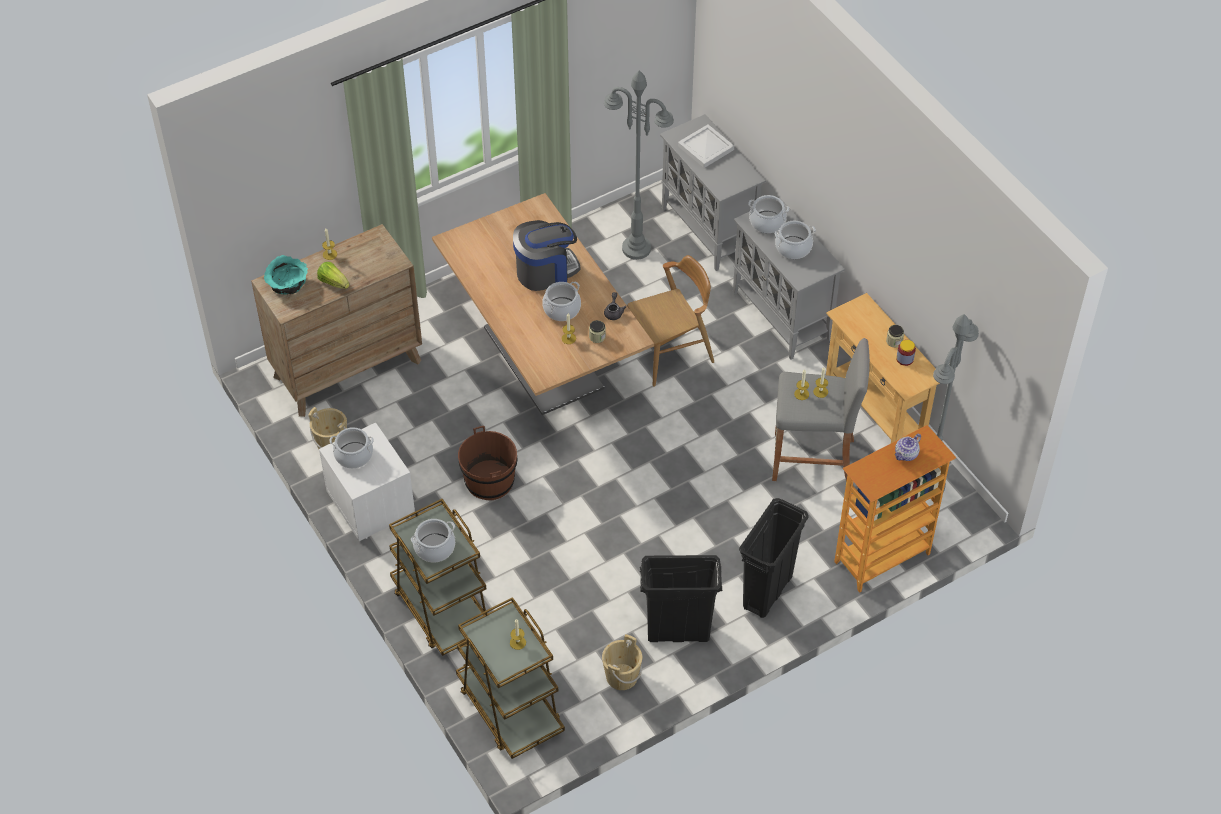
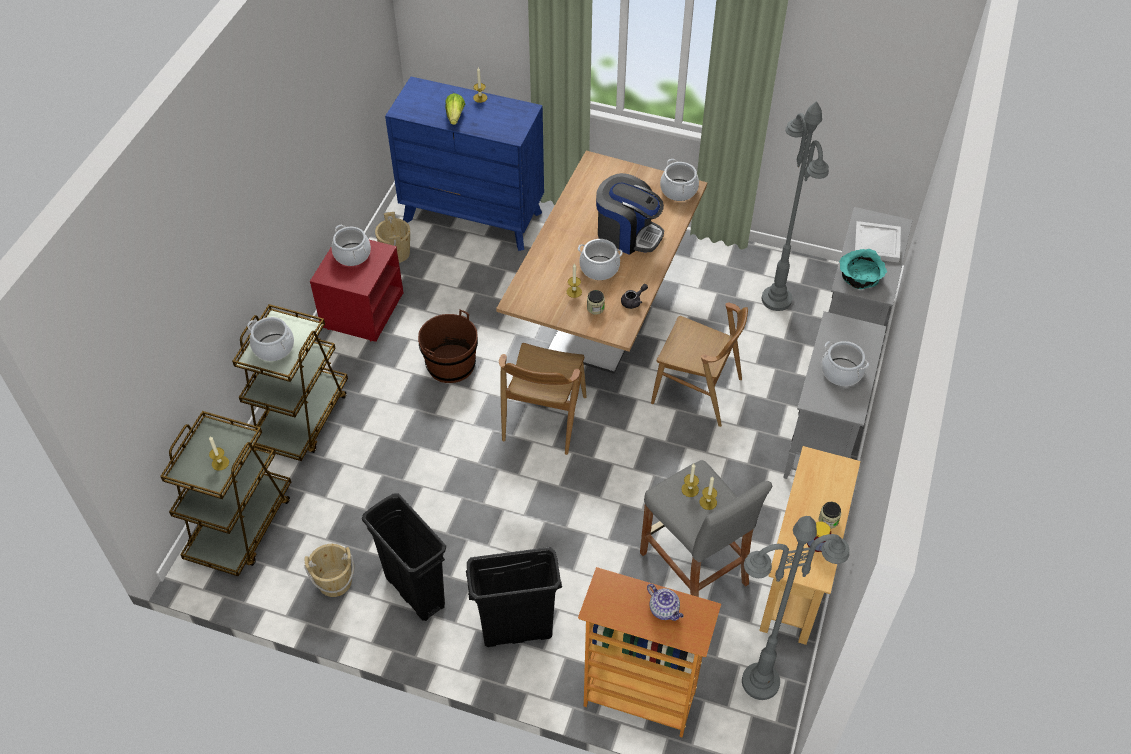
camera: 50 degrees right, 0 degrees up
(287, 284) = (427, 95): turquoise bowl -> turquoise bowl (859, 278)
(347, 368) = (473, 216): brown dresser -> blue dresser
(369, 503) = (362, 309): white nightstand -> red nightstand
(601, 458) = (543, 418): none -> brown chair
(767, 222) = (847, 336): cooking pot -> cooking pot (678, 190)
(906, 455) = (664, 610): teapot -> teapot turned 135 degrees counterclockwise

